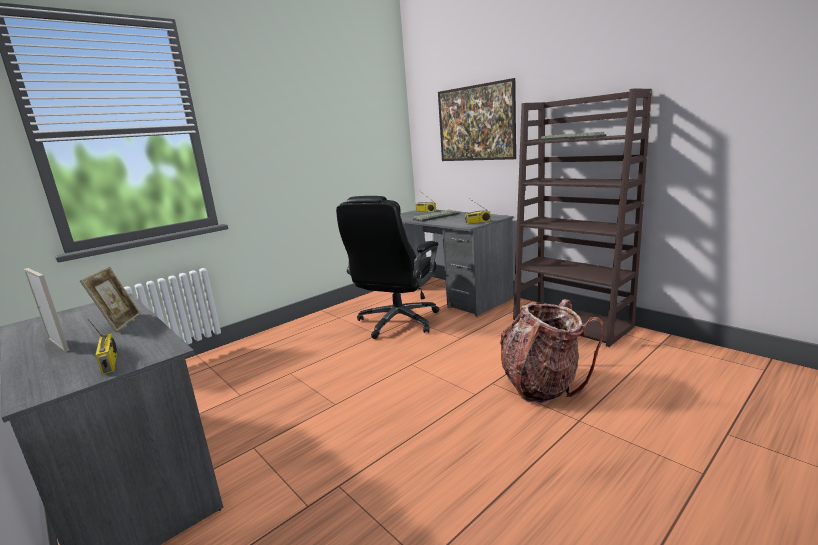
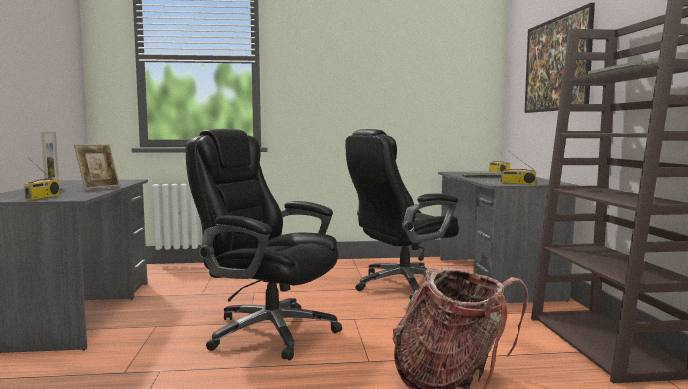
camera: 35 degrees right, 10 degrees down
(367, 404) = (269, 332): none -> black office chair

